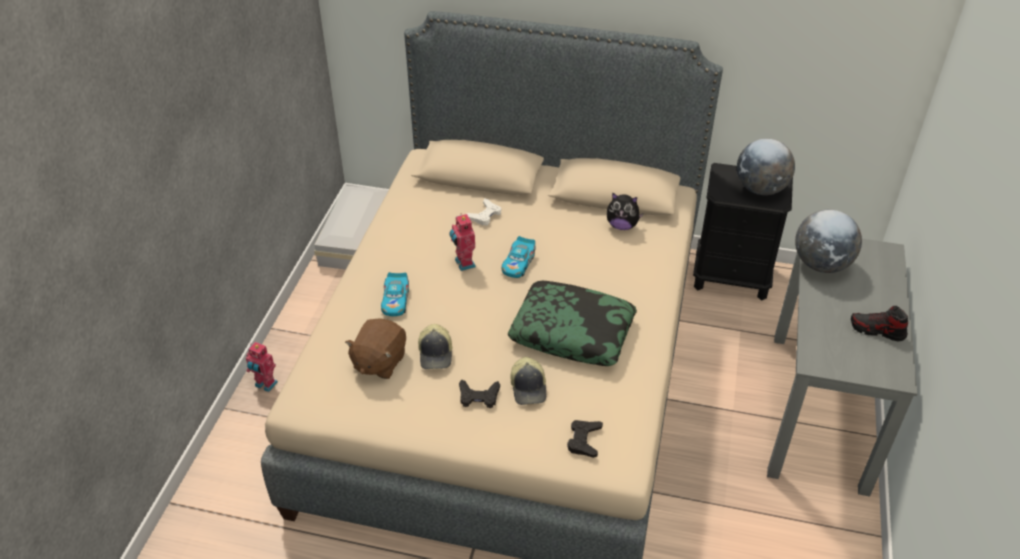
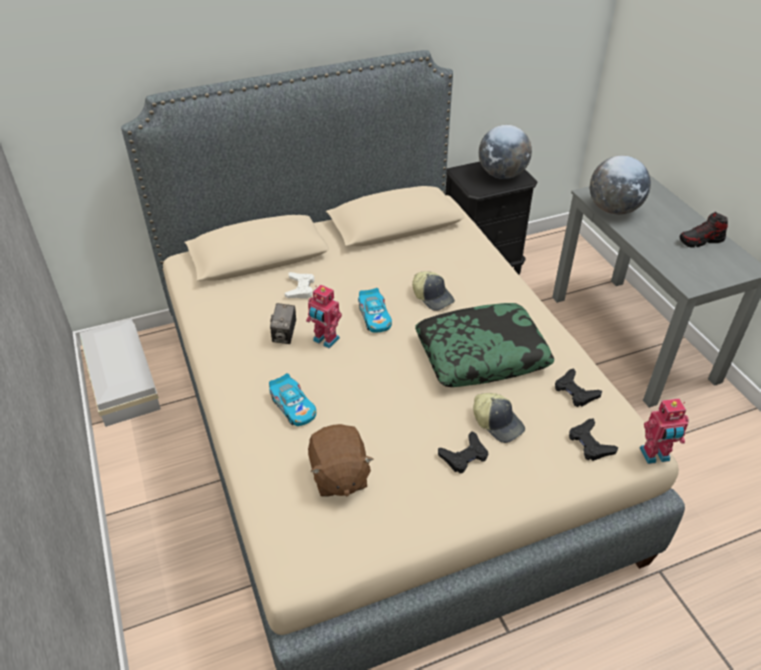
camera: 35 degrees left, 0 degrees up
(265, 385) = (150, 578): toy robot -> toy robot (655, 456)
(436, 354) = (387, 437): cap -> cap (433, 297)
(439, 246) = (284, 335): none -> camera
(617, 398) = (575, 391): none -> black game controller
(622, 226) = (427, 246): plush toy -> none

